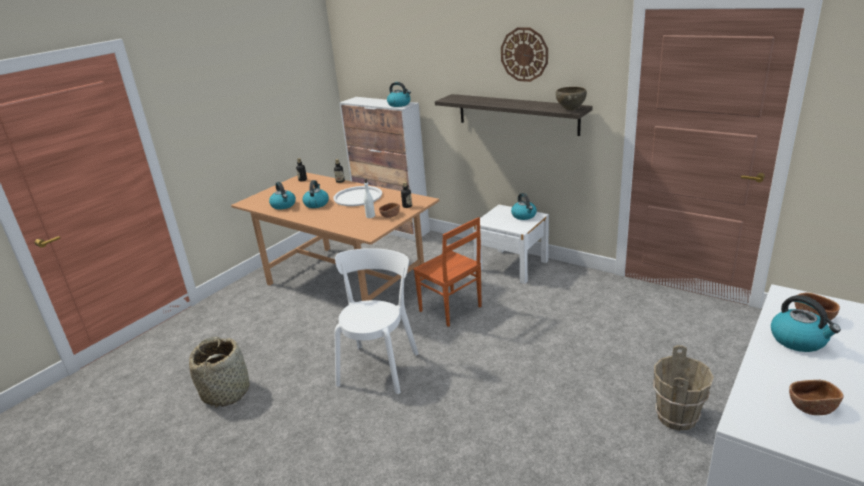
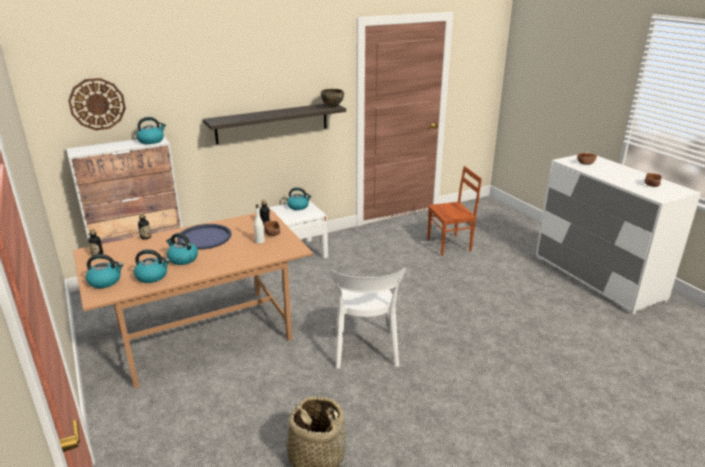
camera: 65 degrees left, 0 degrees up
(358, 197) = (204, 237): white tray -> blue tray
(379, 366) = (365, 351): white chair -> white chair turned 135 degrees counterclockwise
(450, 309) = (324, 296): brown chair -> brown chair (450, 245)
(524, 54) = (276, 70): wall clock -> wall clock (97, 104)
(677, 417) = (508, 264): brown bucket -> none
(799, 340) = (603, 171): kettle -> kettle (105, 281)

